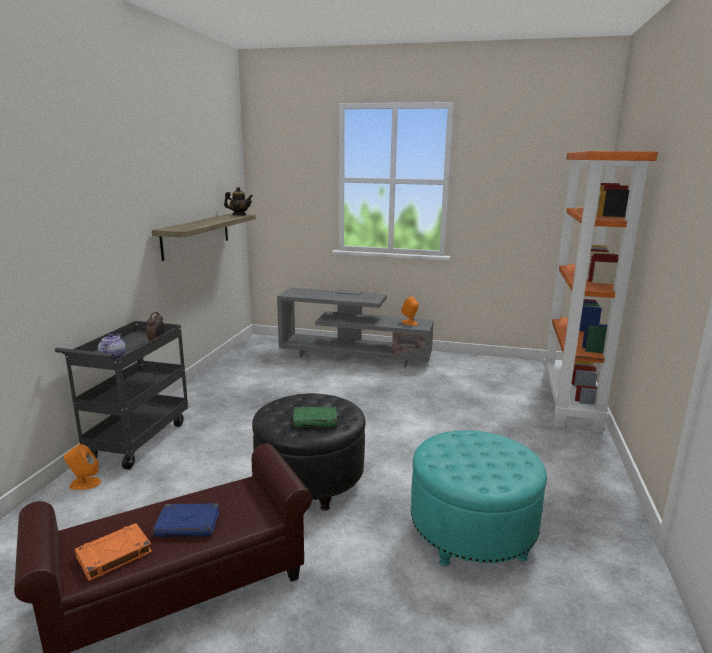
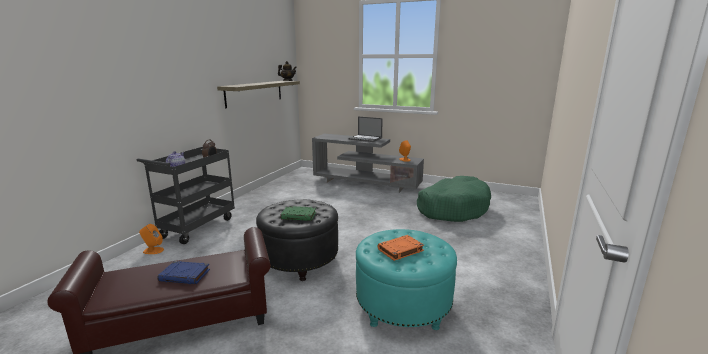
camera: 10 degrees right, 0 degrees up
(113, 555) = (127, 289): orange book -> orange book (400, 250)
(354, 295) = (366, 138): none -> laptop
(482, 387) = (452, 208): none -> green dog bed
(571, 401) = (519, 222): orange bookcase -> none

